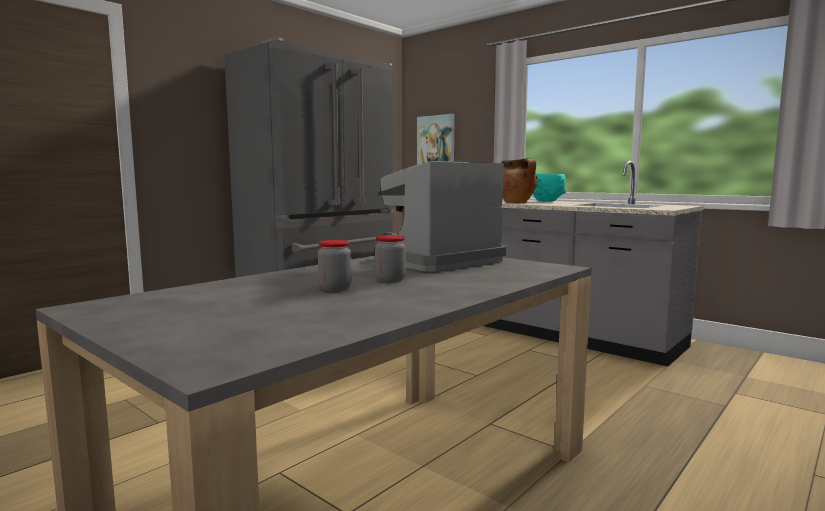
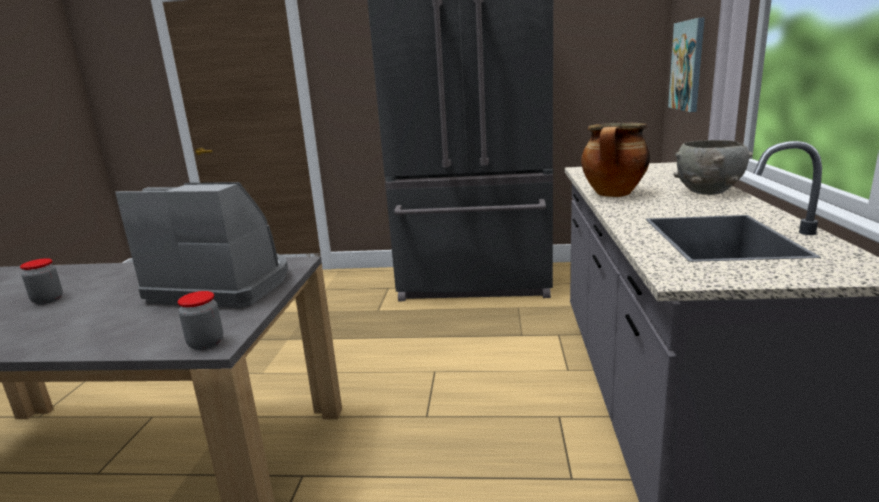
camera: 55 degrees right, 10 degrees up
(390, 280) = (94, 303): jar -> jar (206, 343)
(547, 201) = (708, 192): turquoise bowl -> grey bowl

